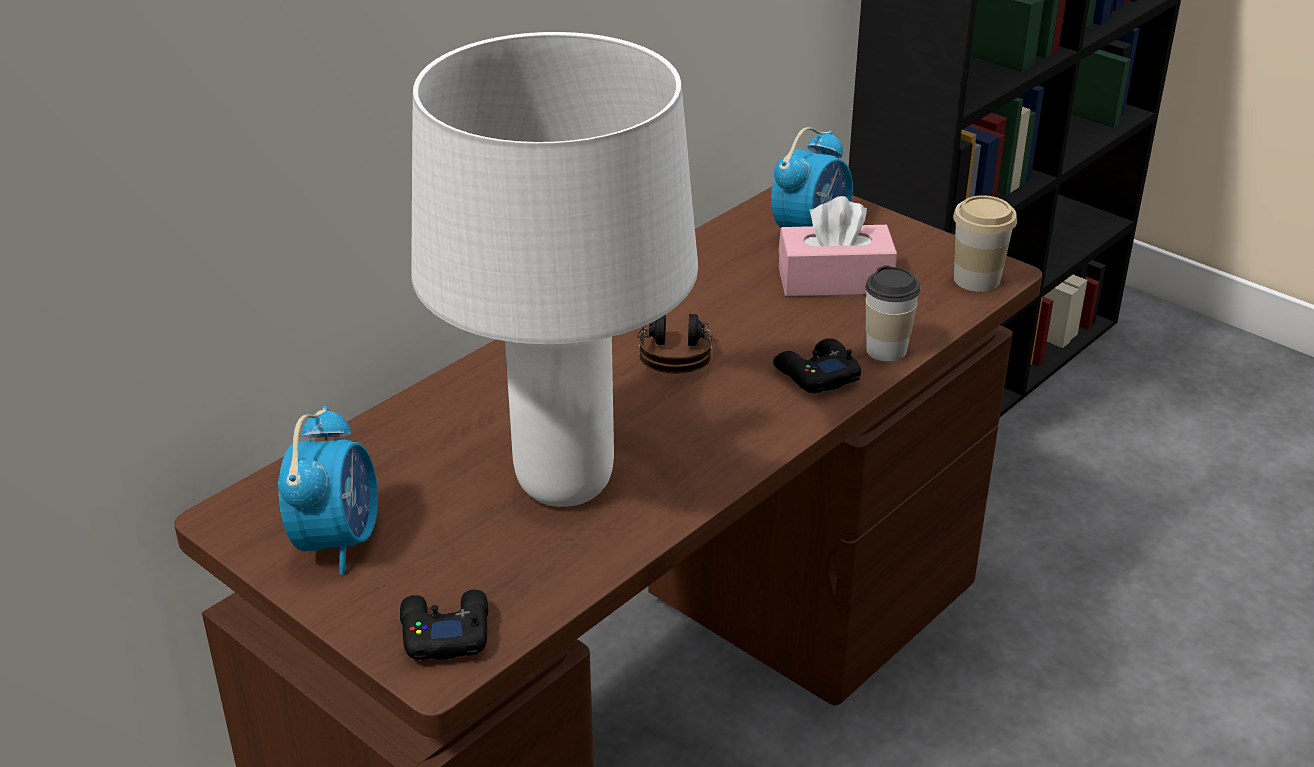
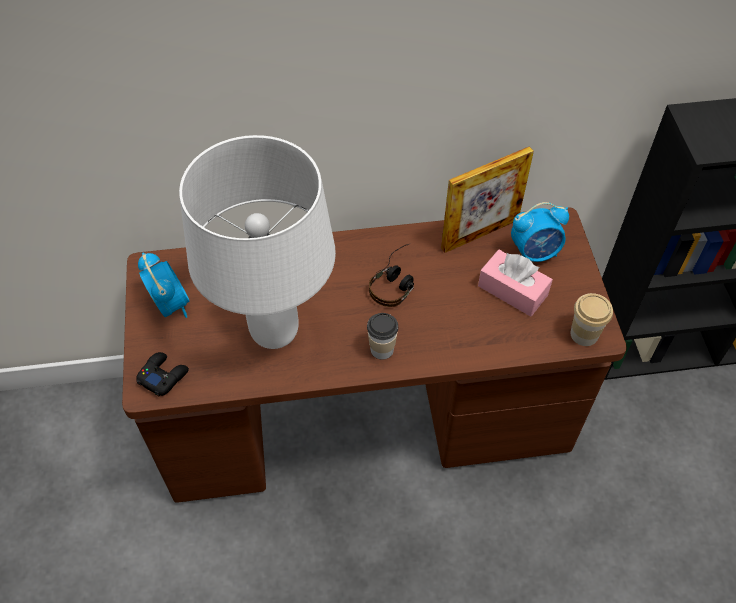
camera: 40 degrees right, 20 degrees up
(337, 541) = (170, 304): alarm clock -> alarm clock turned 75 degrees counterclockwise
(715, 247) = (480, 234): none -> picture frame
(816, 375) = (439, 343): black game controller -> none
(886, 350) = (487, 350): cup -> cup (382, 349)

